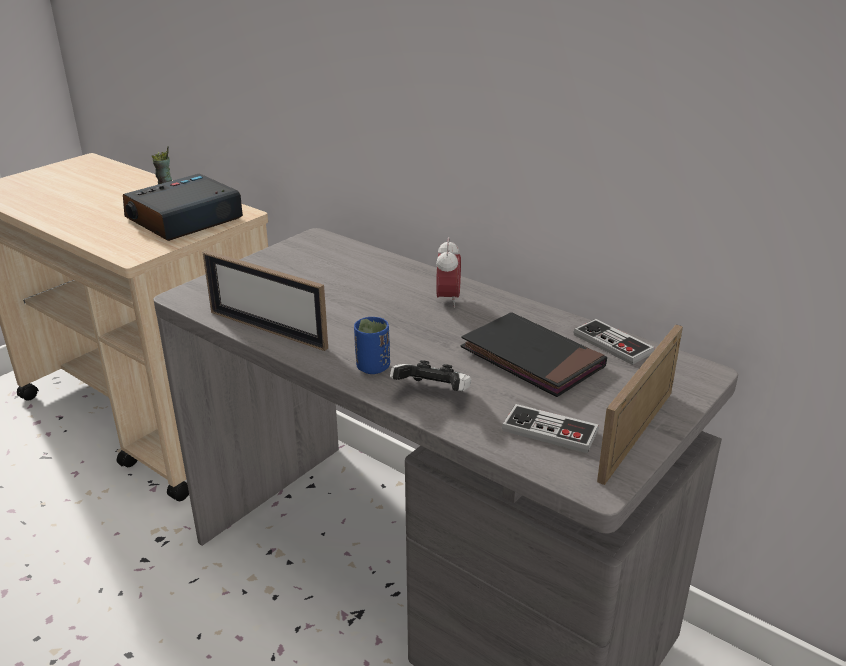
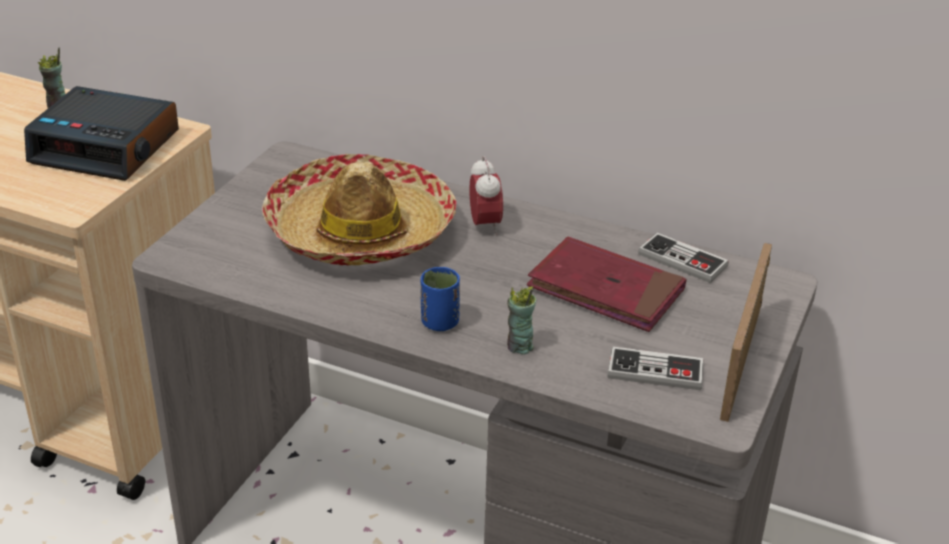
camera: 15 degrees left, 5 degrees up
(183, 219) = (107, 147): alarm clock -> alarm clock turned 105 degrees counterclockwise
(267, 329) = (296, 290): picture frame -> none
(343, 293) = (361, 231): none -> hat
(433, 394) = (519, 347): game controller -> cup
(532, 359) = (605, 290): black book -> red book

